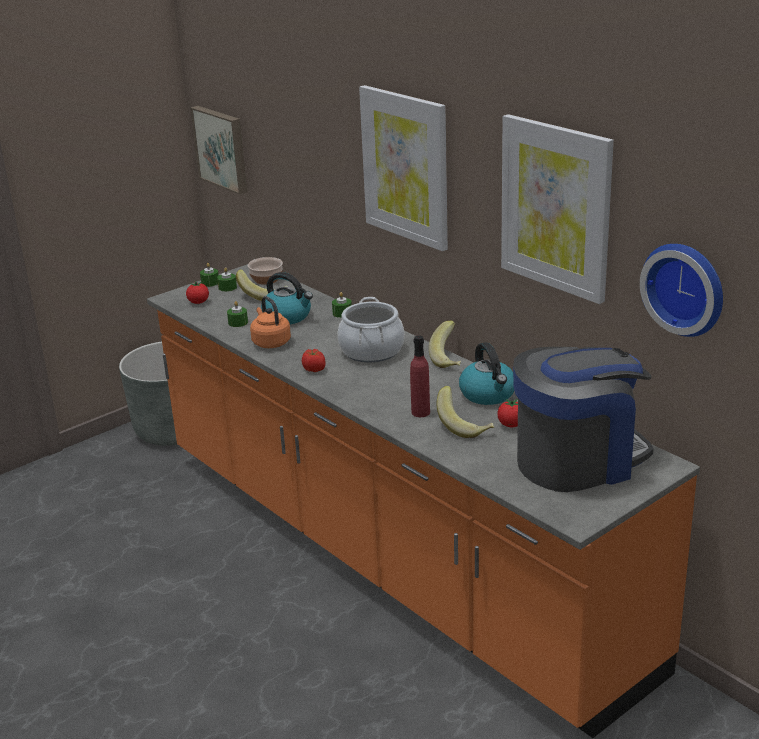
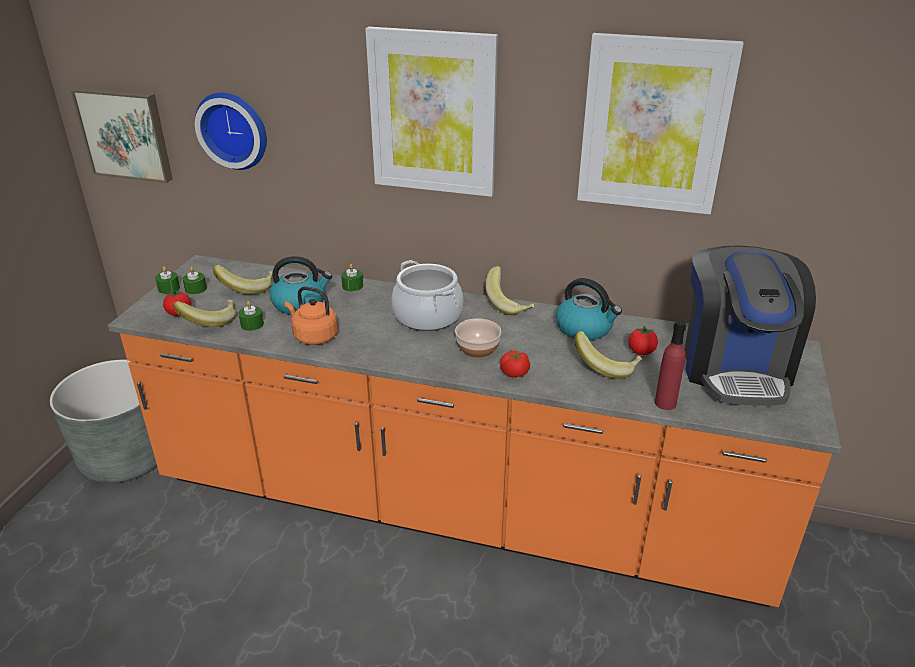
camera: 35 degrees left, 5 degrees up
(212, 313) = (210, 321): none -> banana
(266, 279) = (230, 270): bowl -> bowl (477, 349)
(314, 369) = (395, 352): tomato -> tomato (514, 373)
(420, 412) = (551, 365): red bottle -> red bottle (665, 403)
(578, 460) = (734, 368): coffee machine -> coffee machine turned 150 degrees clockwise
(686, 287) = (819, 179): wall clock -> wall clock (234, 129)

